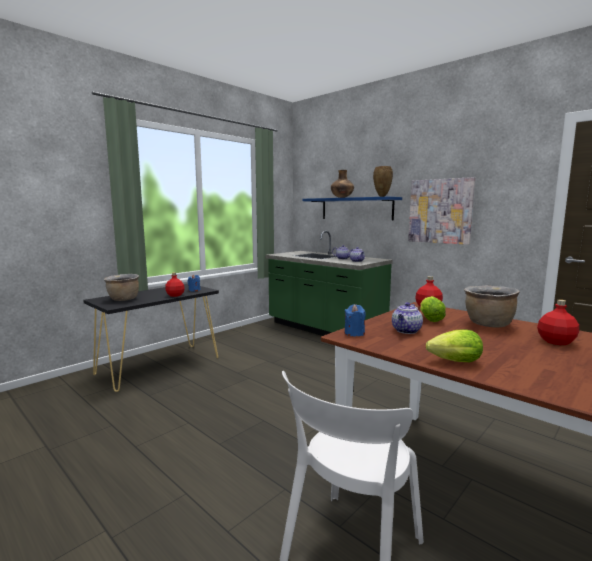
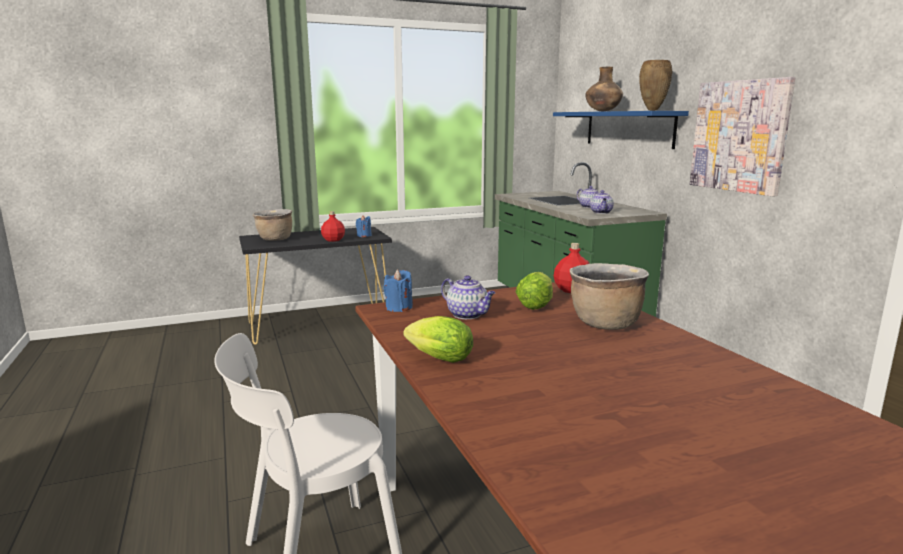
camera: 25 degrees right, 5 degrees up
(406, 331) = (468, 315): teapot -> teapot turned 105 degrees counterclockwise
(556, 342) = (648, 362): red bottle -> none

